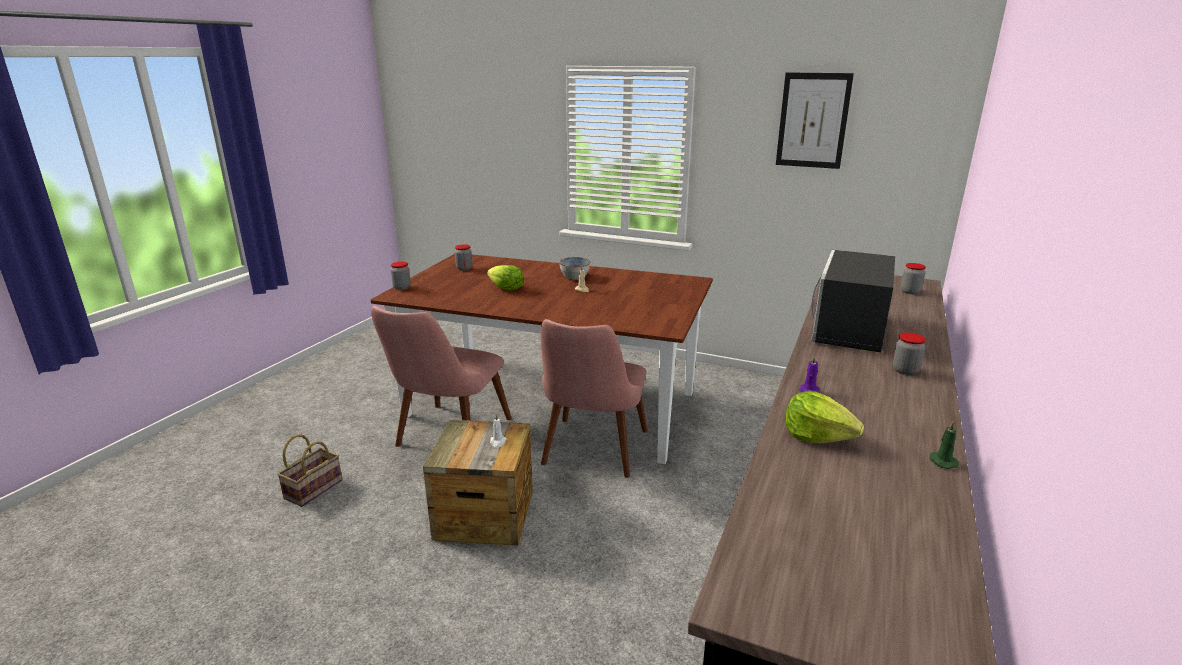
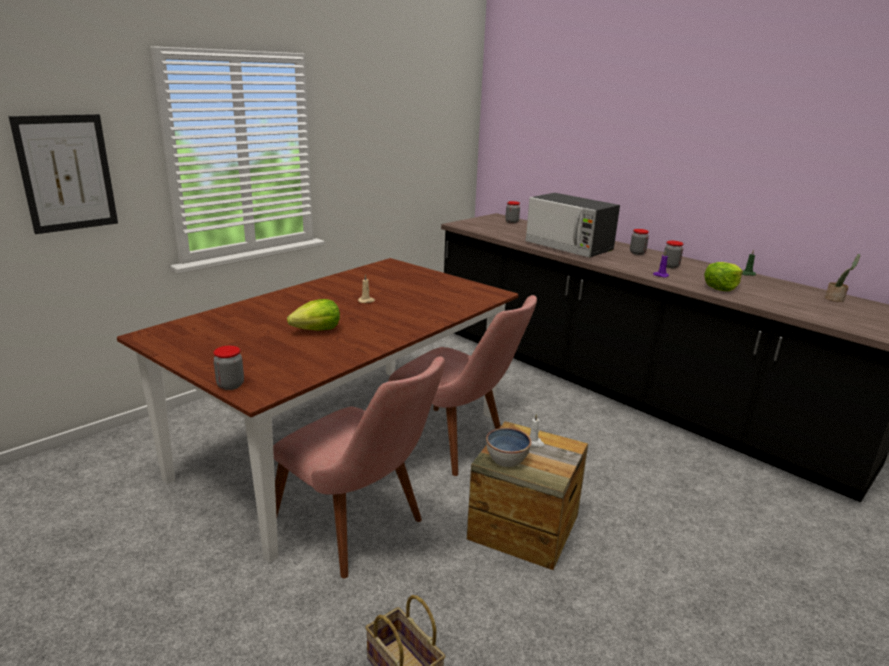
camera: 70 degrees left, 0 degrees up
(464, 268) = (204, 340): jar -> jar (670, 266)
(574, 277) = (321, 297): bowl -> bowl (507, 459)
(813, 120) = (398, 104): picture -> picture (66, 173)
(917, 556) = (835, 299): none -> potted plant

